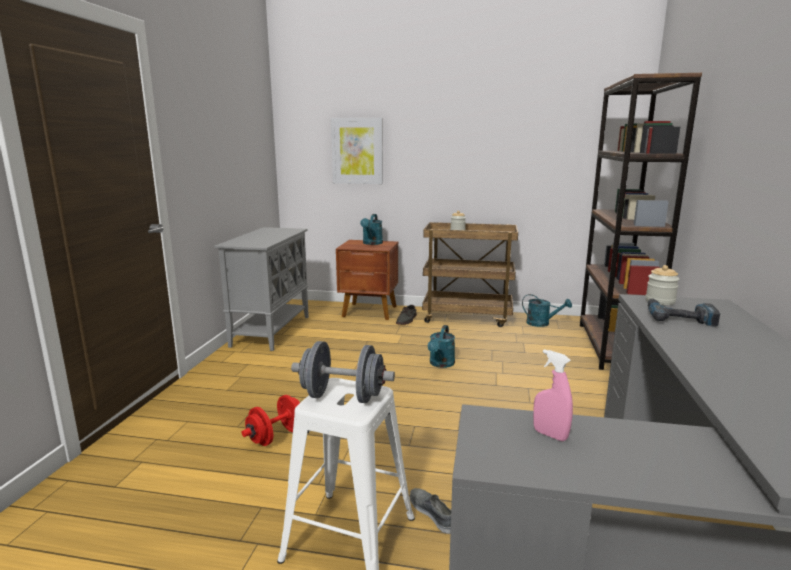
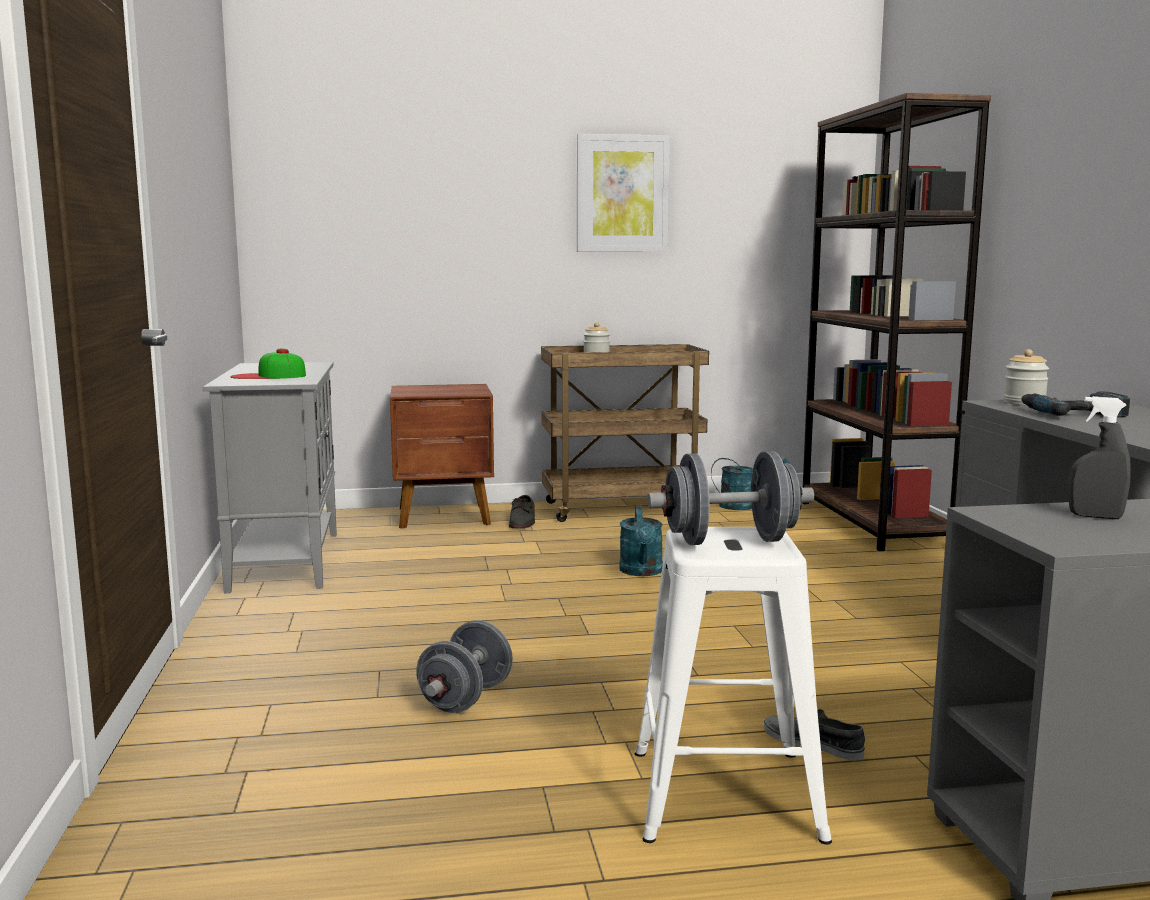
camera: 20 degrees left, 5 degrees down
(255, 239) = (268, 376): none -> cap
(276, 436) = (466, 698): red dumbbell -> grey dumbbell
(357, 151) = (404, 221): picture -> picture (622, 194)
(371, 243) = (445, 388): turquoise watering can -> none
(550, 435) = (1095, 516): pink spray bottle -> grey spray bottle

